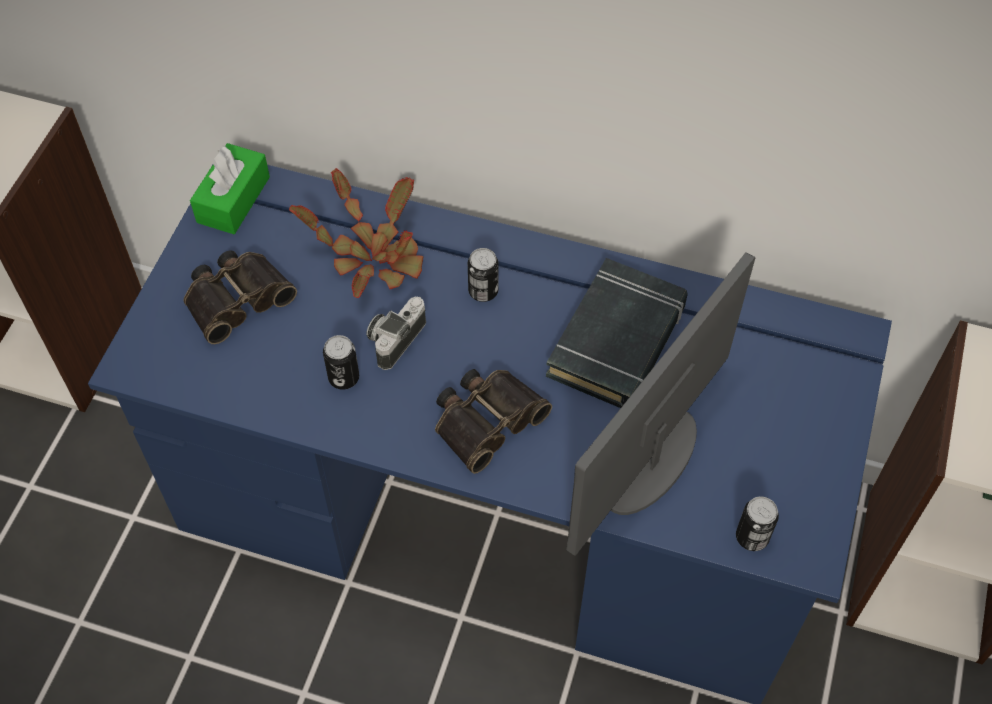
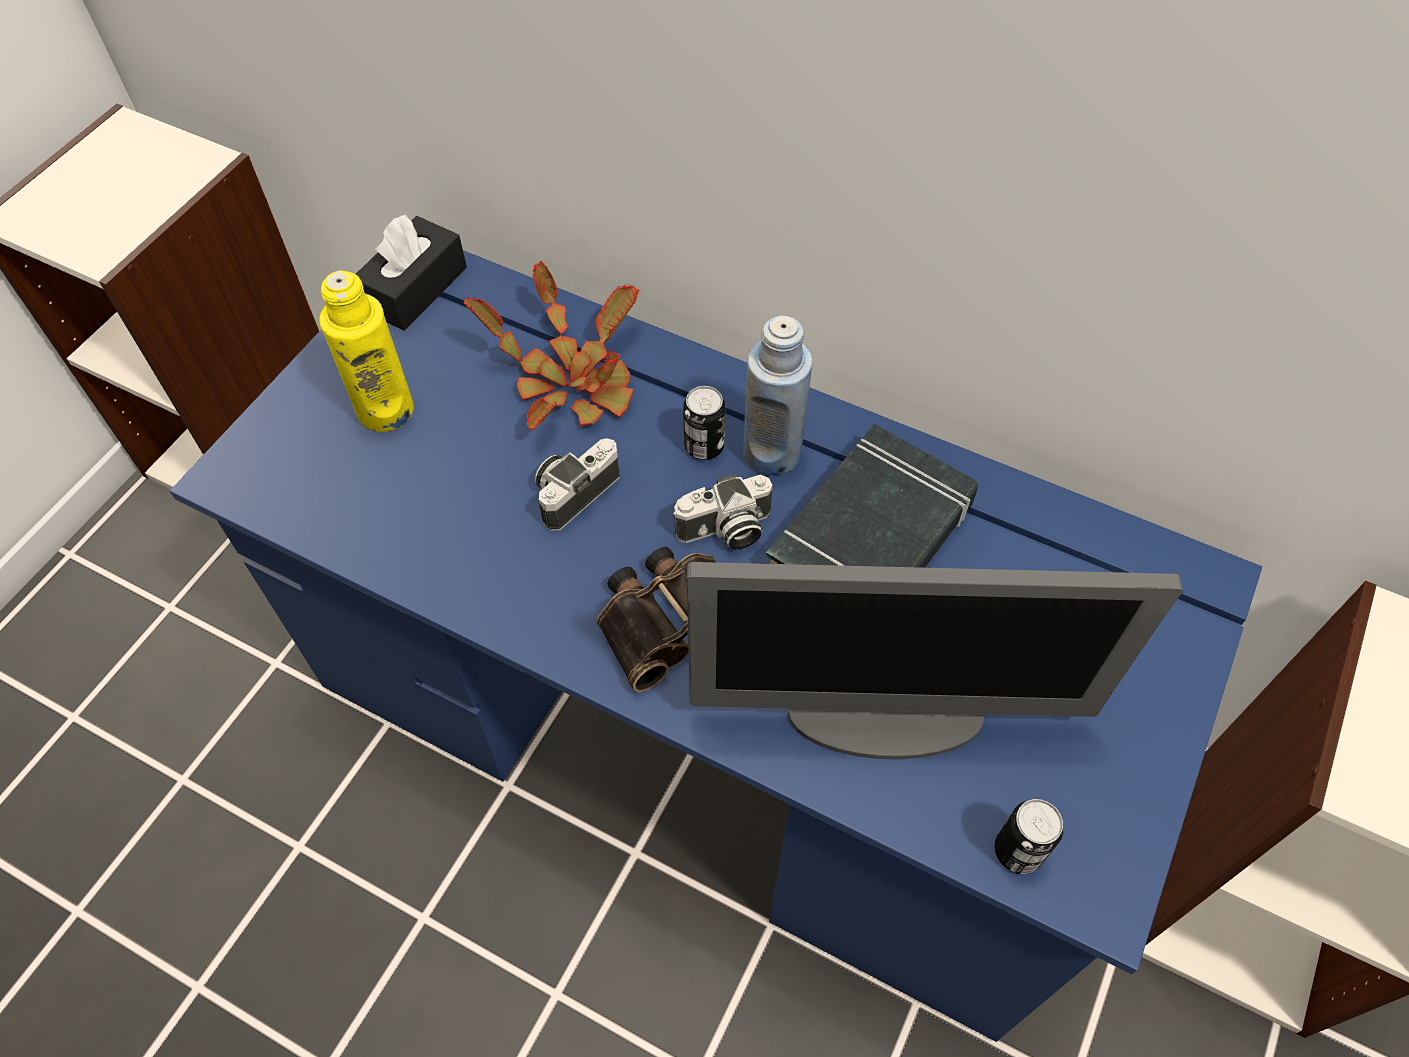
camera: 10 degrees right, 0 degrees up
(233, 199) = (415, 288): green tissue box -> black tissue box
(236, 298) = (385, 410): binoculars -> yellow bottle
(344, 378) = (495, 533): can -> none
(512, 351) = (725, 531): none -> camera
(534, 289) = (772, 452): none -> blue bottle
(650, 463) = (887, 716): monitor -> monitor turned 135 degrees counterclockwise

